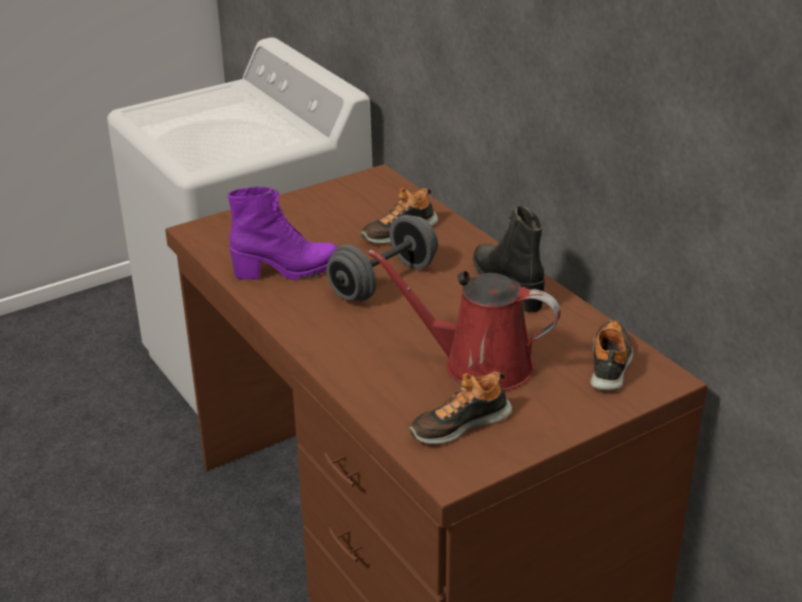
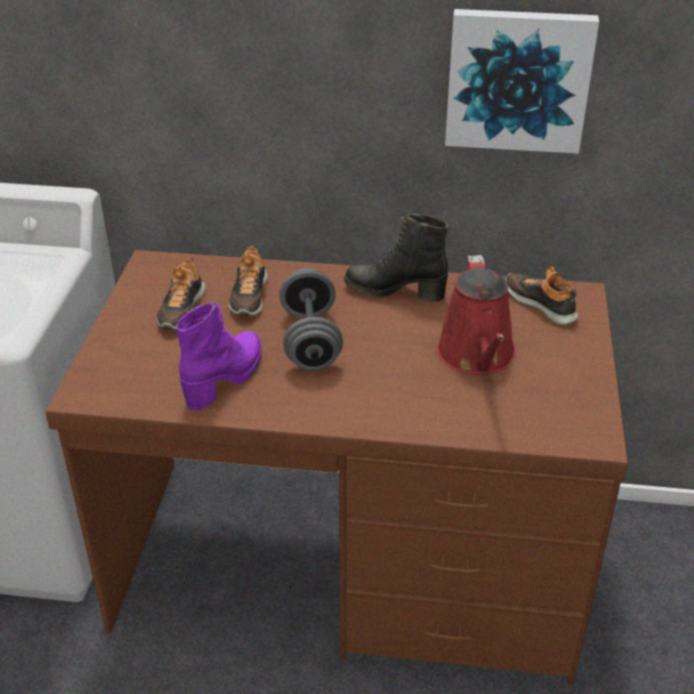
camera: 50 degrees left, 5 degrees up
(459, 424) = (540, 403): shoe -> shoe (181, 309)
(478, 364) = (477, 356): red watering can -> red watering can turned 60 degrees counterclockwise
(652, 102) = (518, 79): none -> picture

